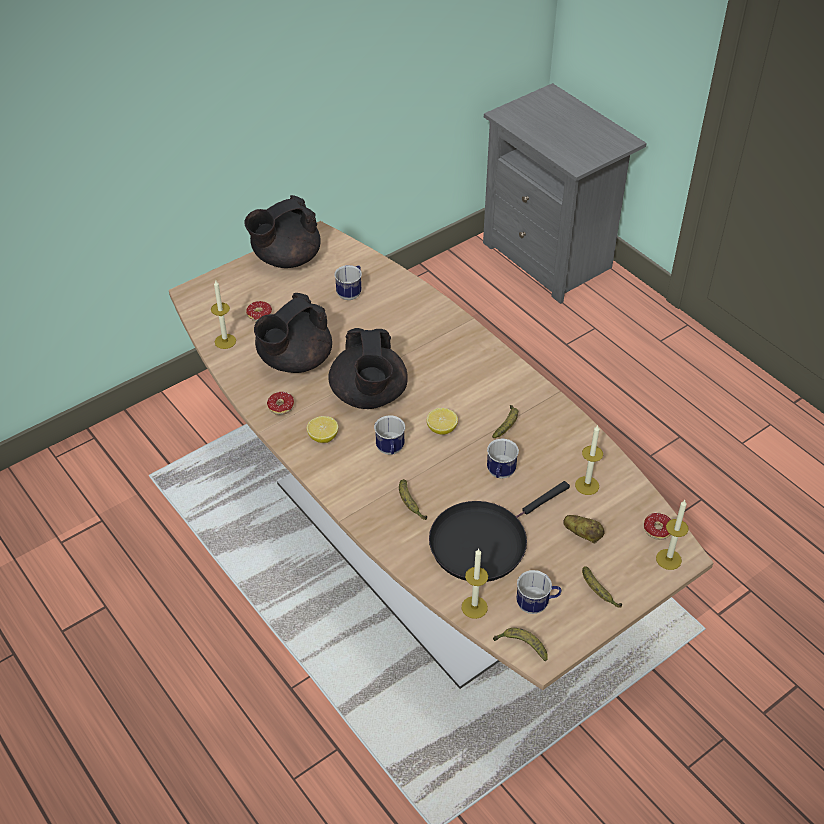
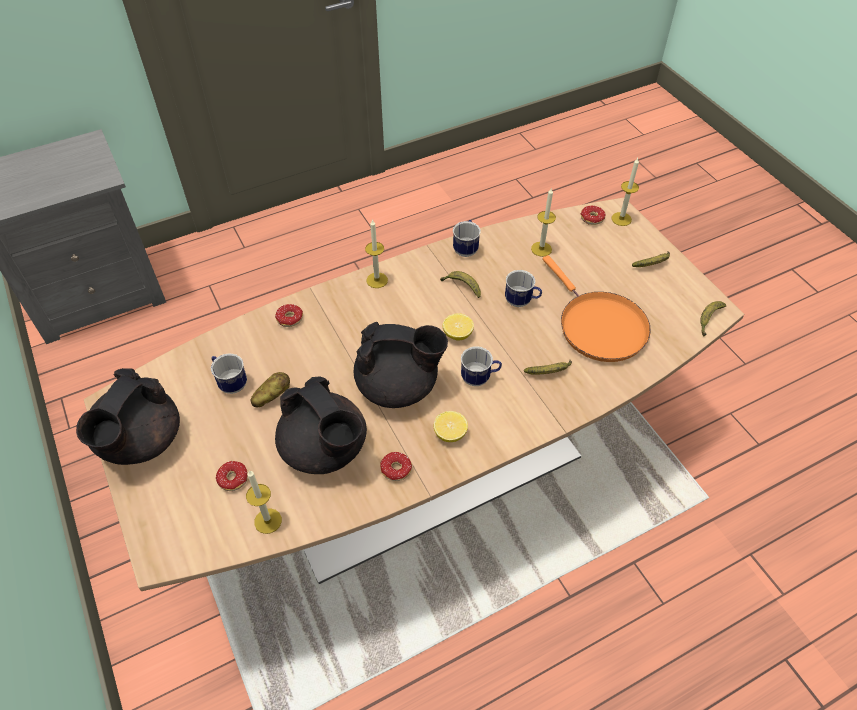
camera: 80 degrees left, 5 degrees up
(285, 259) = (140, 442): black teapot -> black teapot turned 45 degrees clockwise
(426, 313) = (290, 322): none -> donut
(474, 607) = (670, 343): candle -> candle (377, 280)
(483, 541) = (598, 326): black frying pan -> orange frying pan
(536, 604) = (666, 303): mug -> mug (466, 248)
(582, 534) = (594, 262): potato -> potato (272, 396)

